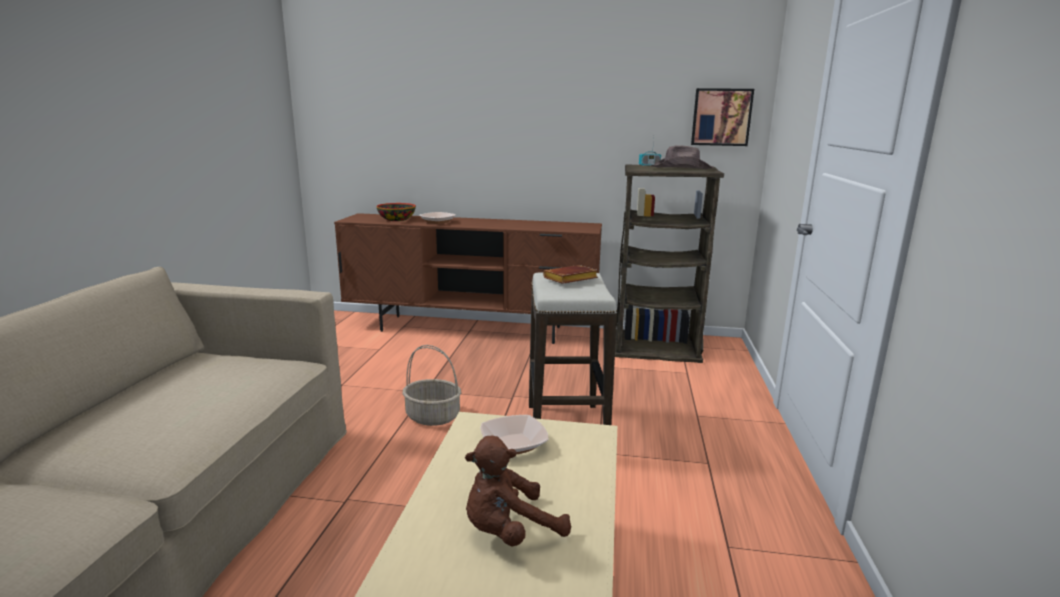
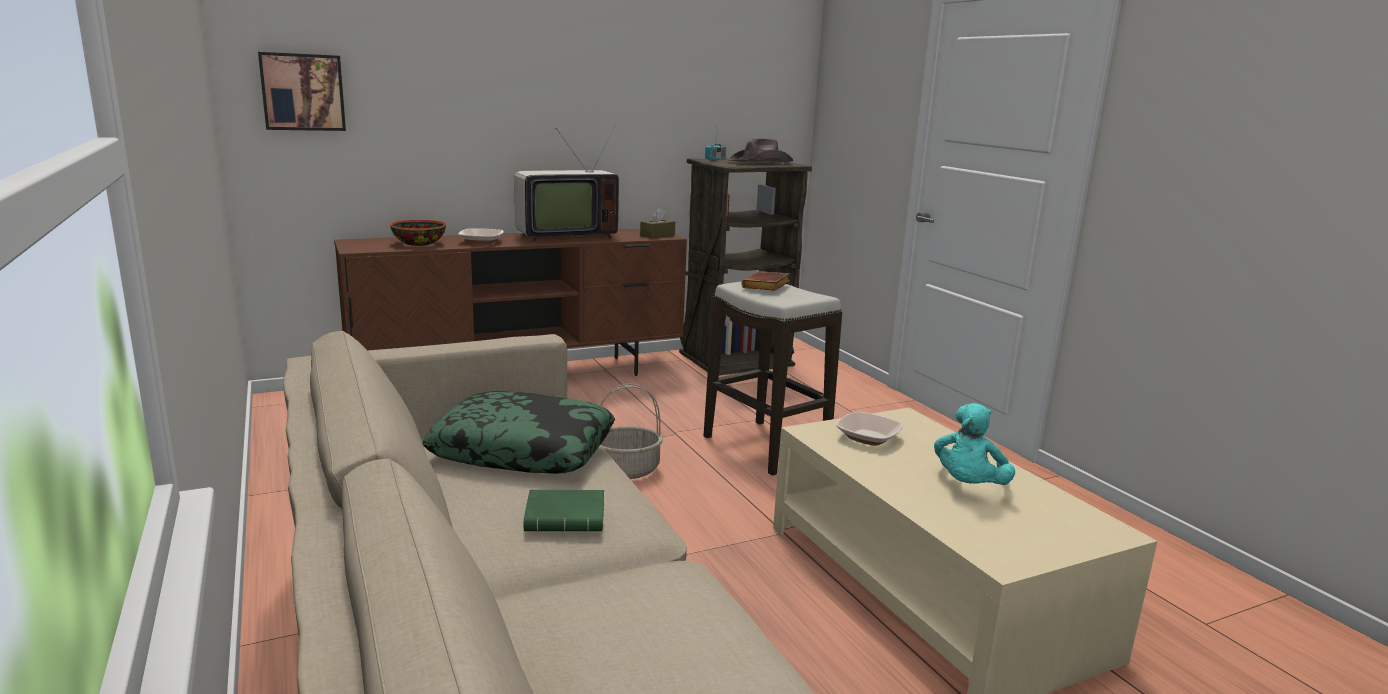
camera: 35 degrees left, 0 degrees up
(139, 437) = (567, 517): none -> green book
(233, 377) = (524, 449): none -> pillow
(506, 223) = (563, 235): none -> television
(509, 532) = (968, 486): brown plush toy -> turquoise plush toy
(580, 228) = (657, 235): none -> brown tissue box
(721, 117) = (772, 106): picture -> picture (303, 92)

